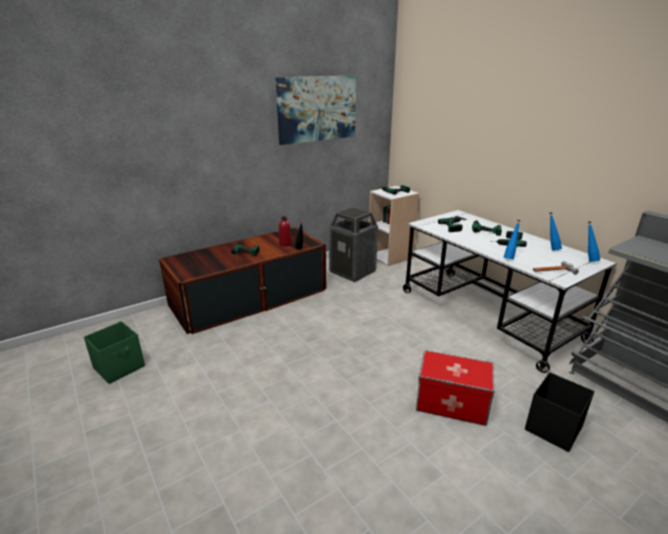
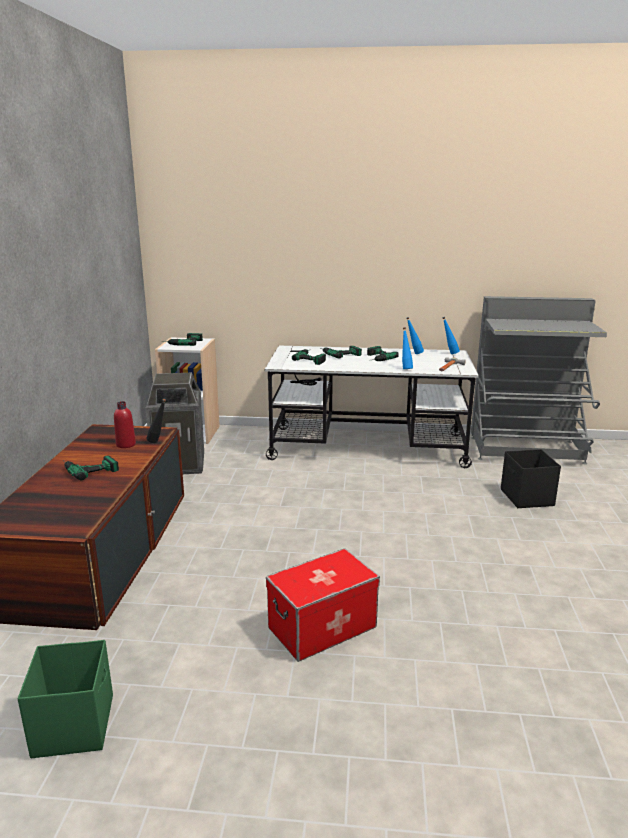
camera: 50 degrees left, 5 degrees down
(317, 109) = (86, 238): picture -> none
(452, 403) = (456, 520): storage box -> storage box (322, 627)

